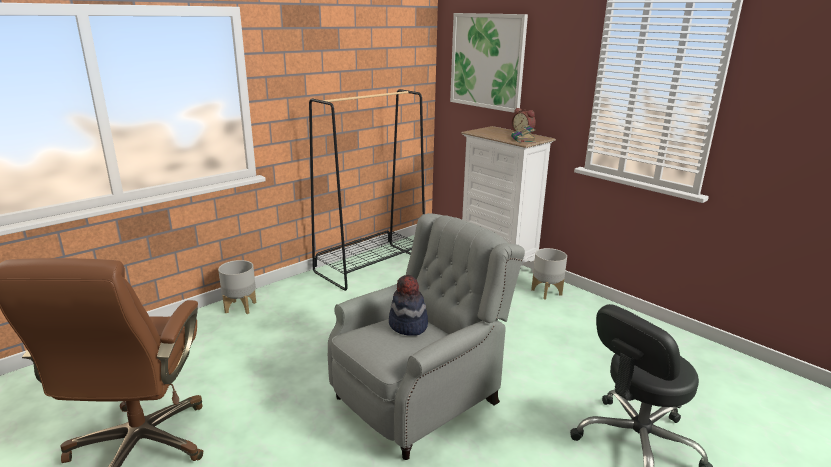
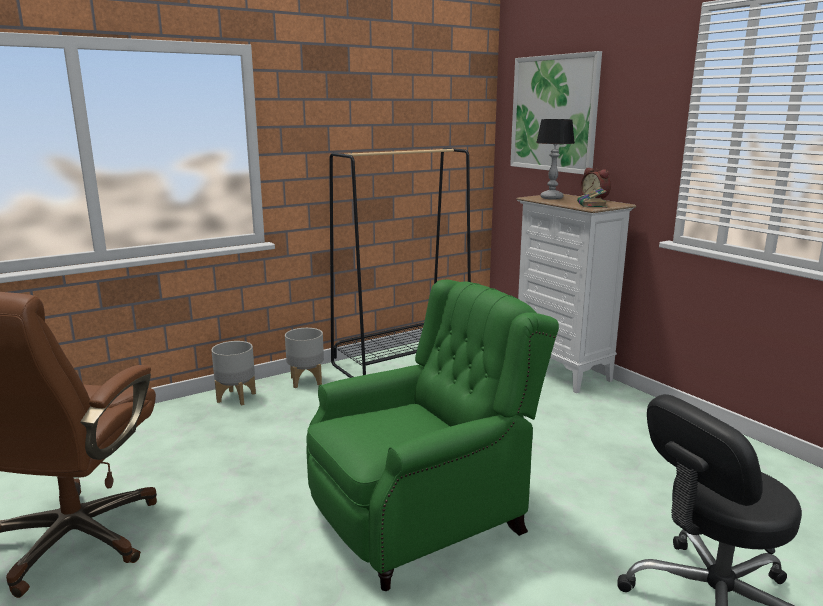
camera: 10 degrees right, 5 degrees down
(408, 325) = (405, 416): hat -> none
(418, 399) = (421, 518): grey armchair -> green armchair
(488, 132) = (551, 198): none -> table lamp
(546, 292) = (621, 405): grey planter -> grey planter (305, 381)

